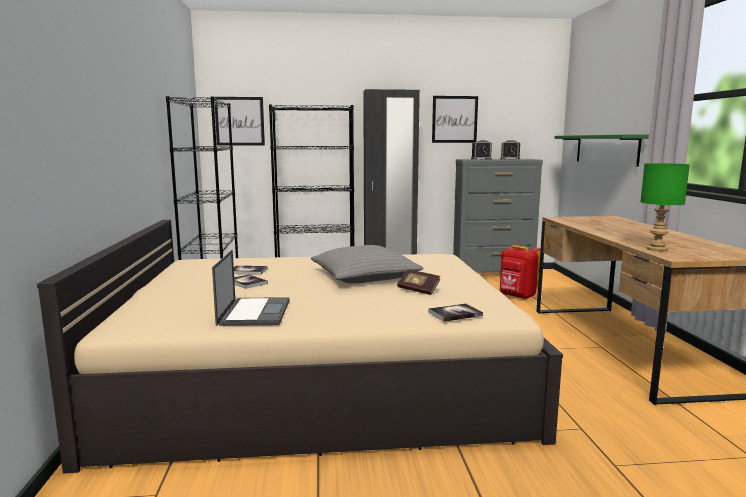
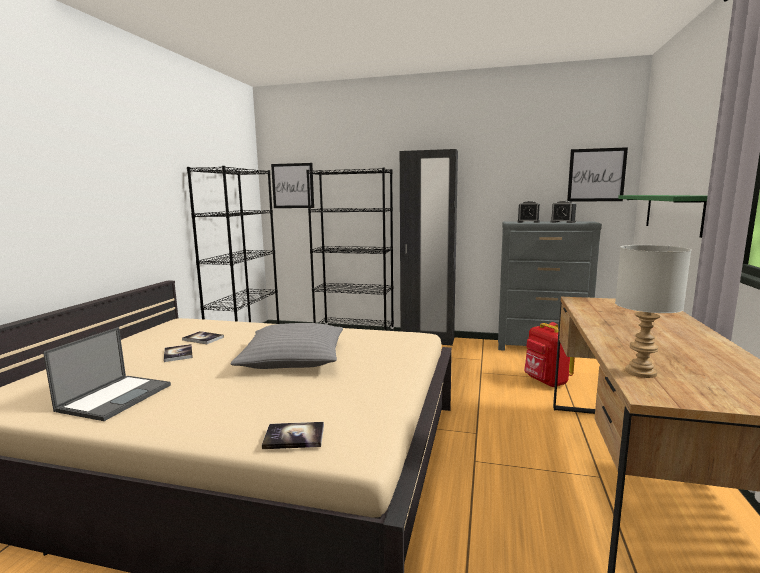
camera: 20 degrees right, 0 degrees up
(418, 290) = (312, 388): book -> none
(454, 119) = (502, 179): picture -> picture (596, 175)
(657, 249) = (641, 373): green table lamp -> grey table lamp

